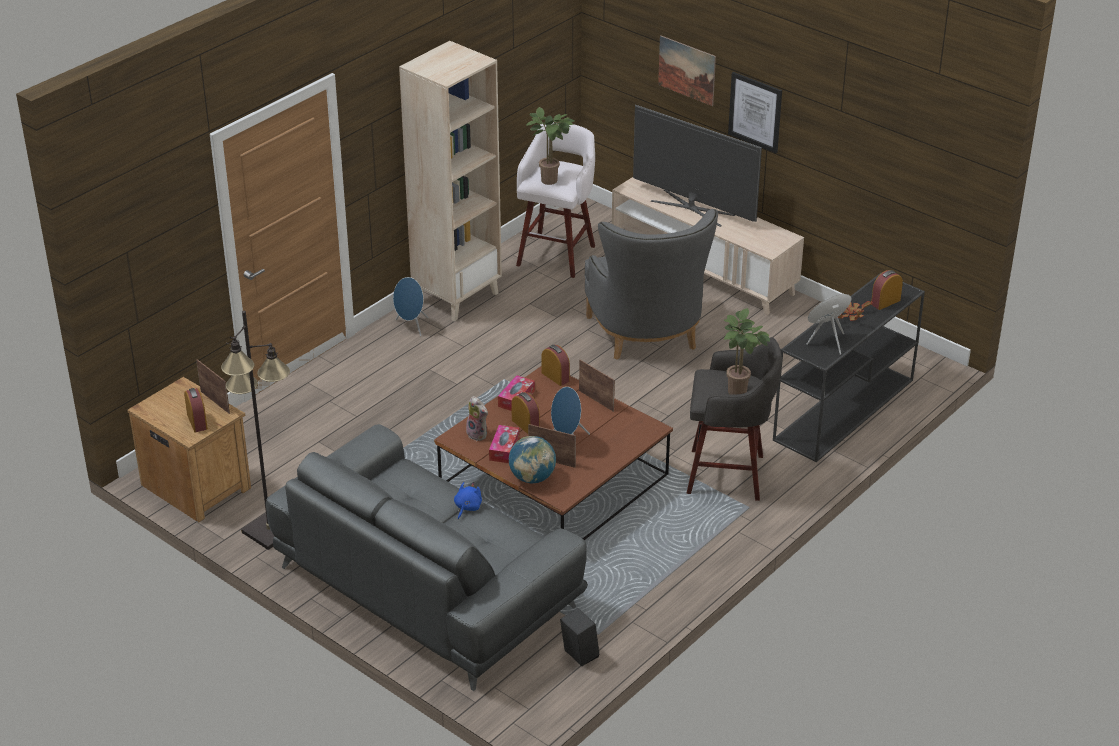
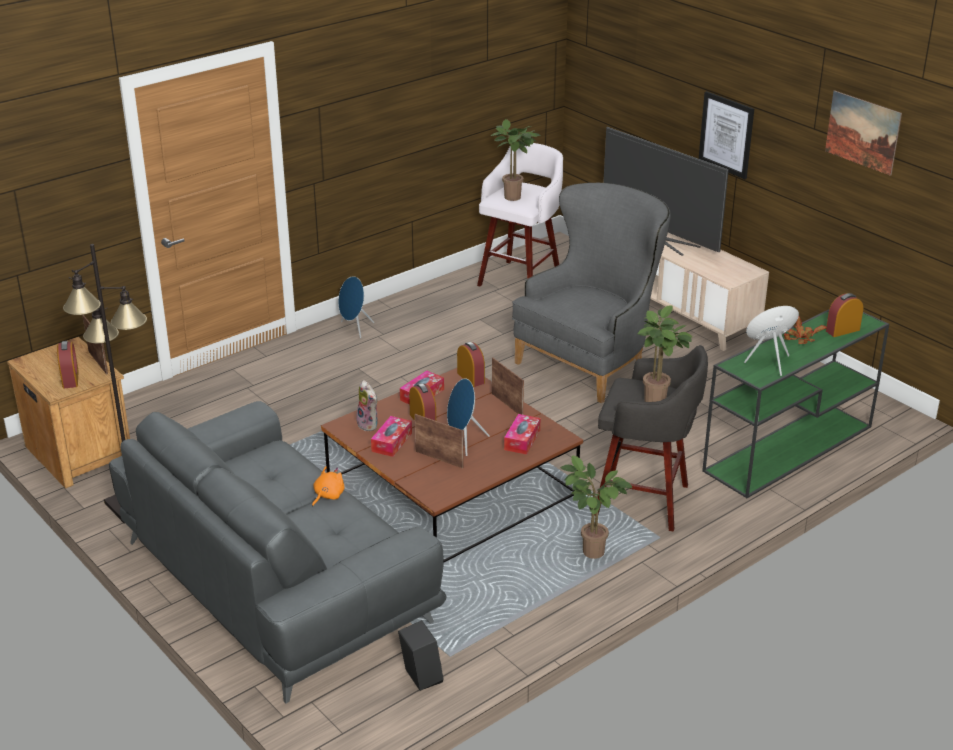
camera: 10 degrees right, 5 degrees down
(457, 297) = (409, 307): beige bookcase -> none
(467, 507) = (327, 496): blue plush toy -> orange plush toy
(532, 478) = (412, 474): globe -> none
(619, 434) = (522, 440): none -> tissue box
(648, 339) = (592, 361): grey armchair -> grey armchair turned 135 degrees counterclockwise
(687, 70) = (661, 93): picture -> picture (863, 132)
(692, 529) = (589, 554): none -> potted plant
(843, 411) = (787, 449): black console table -> green console table

